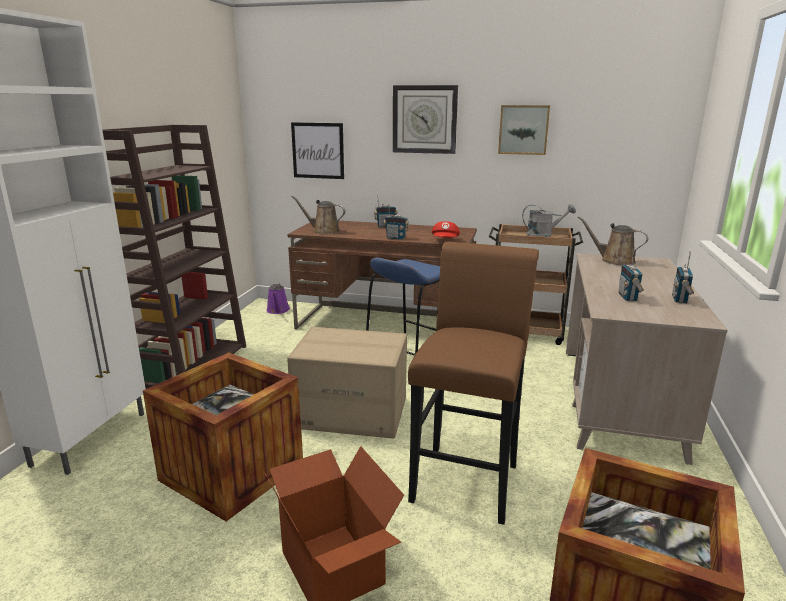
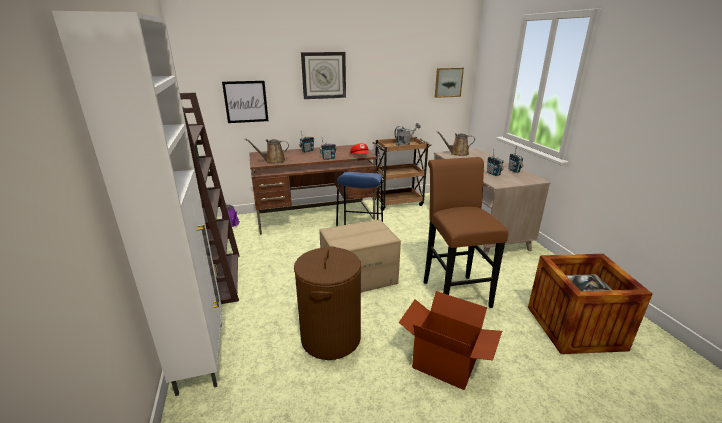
camera: 30 degrees left, 5 degrees up
(232, 472) = (330, 337): crate -> brown laundry basket
(523, 130) = (386, 79): picture -> picture (448, 82)

